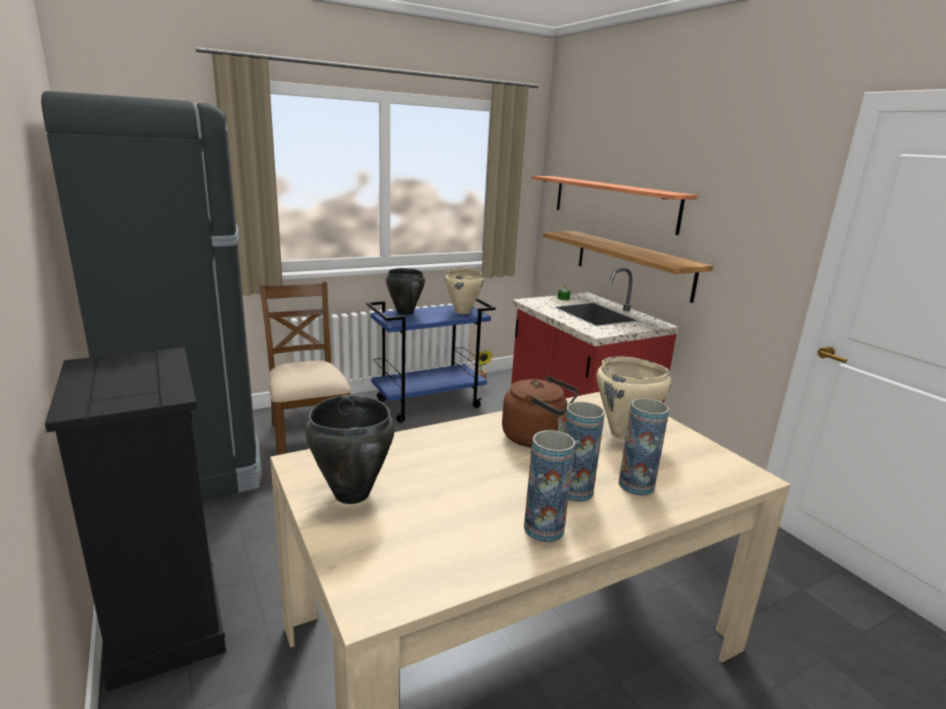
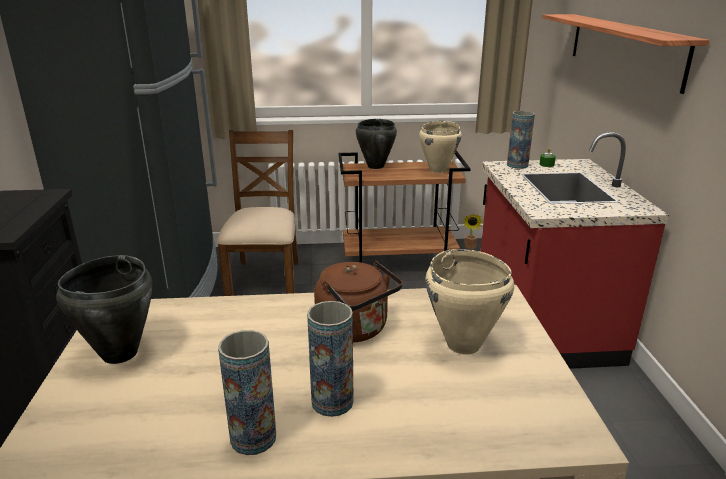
camera: 25 degrees right, 5 degrees up
(429, 403) = (399, 264): blue cart -> brown cart
(632, 264) = (634, 128): shelf -> none
(636, 485) = (410, 412): vase -> vase (517, 165)

